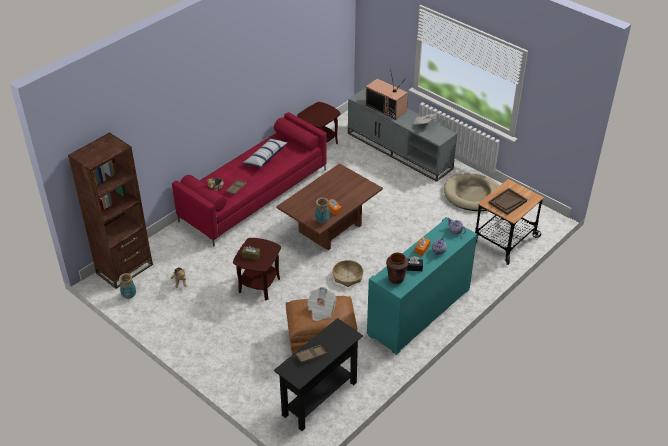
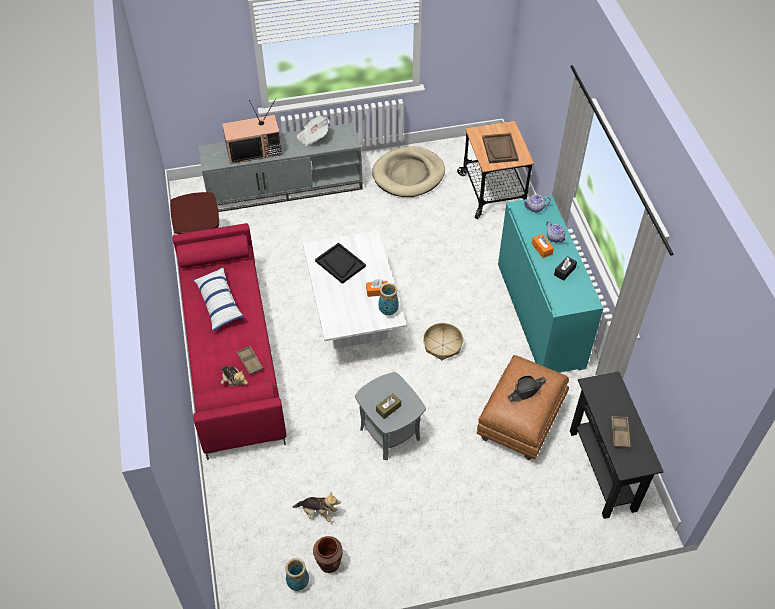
camera: 55 degrees left, 10 degrees up
(124, 269) = (242, 564): brown bookcase -> none
(259, 285) = (390, 433): brown side table -> grey side table
(321, 310) = (526, 390): newspaper -> black hat
(330, 228) = (354, 317): brown coffee table -> white coffee table
(338, 185) = (340, 264): none -> black tray
(396, 278) = (571, 294): brown vase -> brown vase (329, 563)

